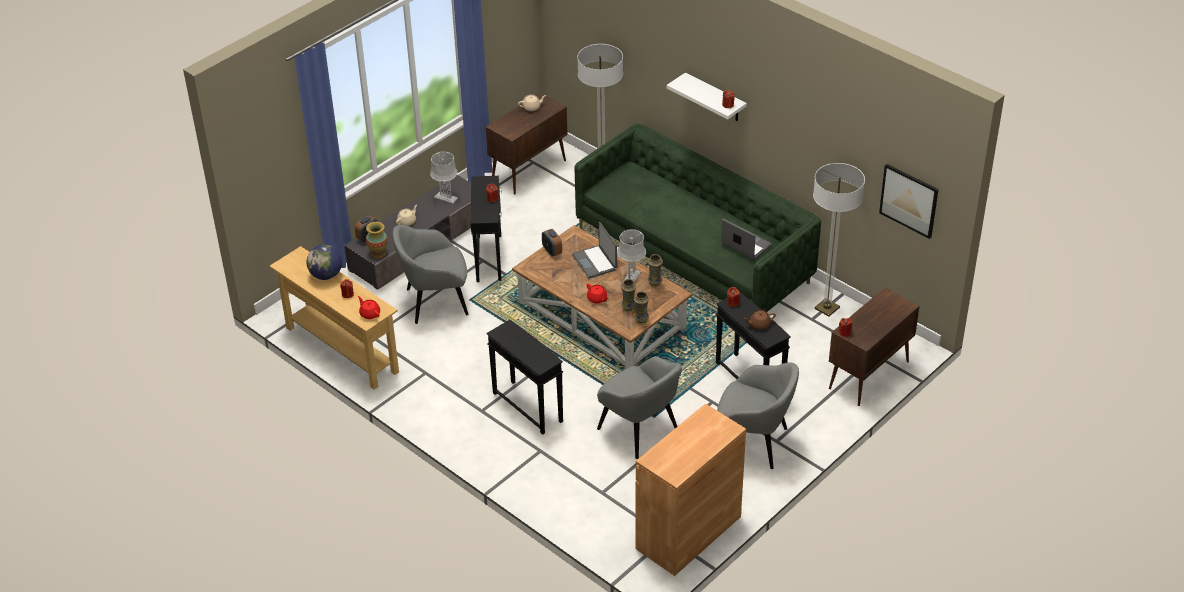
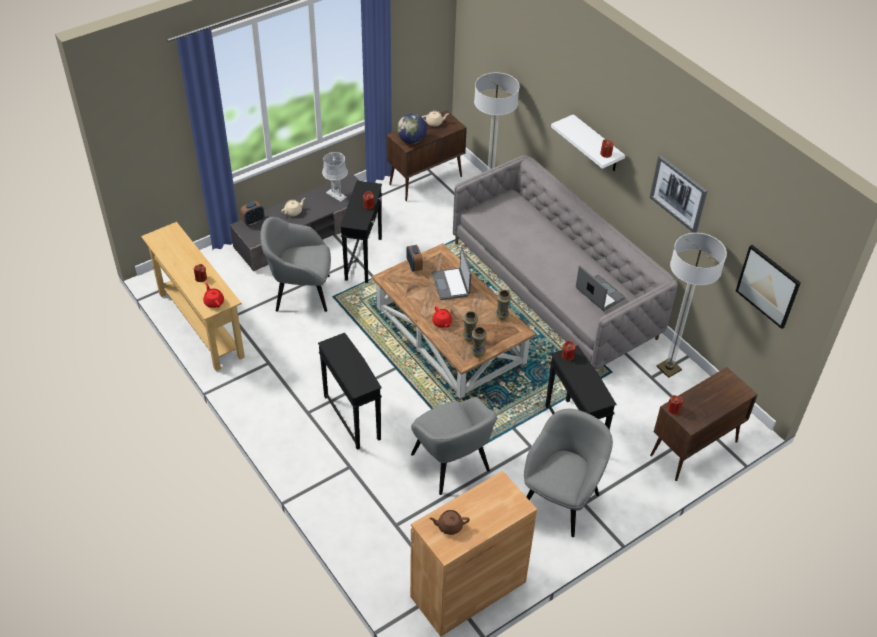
camera: 10 degrees right, 5 degrees up
(326, 275) = (188, 255): globe -> globe (411, 140)
(378, 253) = (257, 238): vase -> none
(631, 277) = (481, 306): grey table lamp -> none
(693, 255) = (553, 290): green sofa -> grey sofa
(754, 442) = (561, 500): grey armchair -> grey armchair turned 90 degrees counterclockwise
(759, 324) = (588, 385): brown teapot -> brown teapot (449, 526)
(807, 130) = (678, 193): none -> picture

